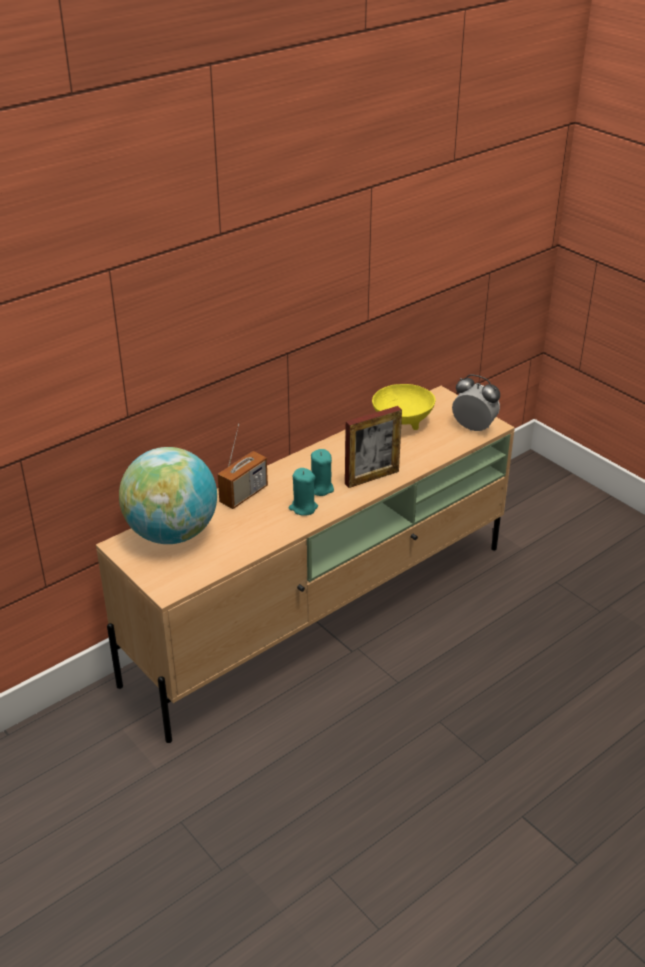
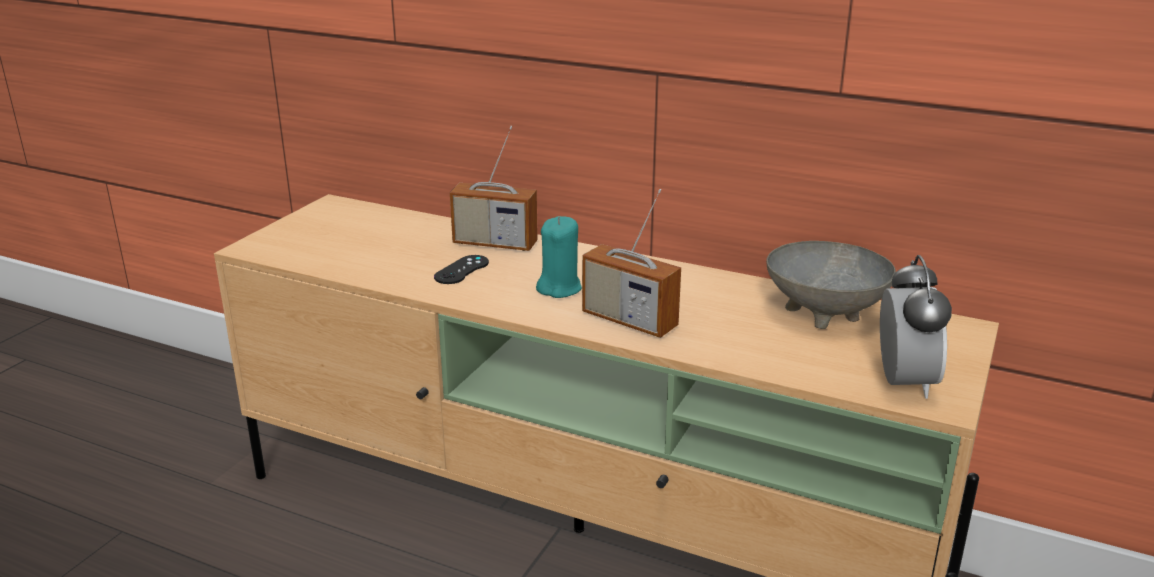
camera: 65 degrees right, 10 degrees down
(172, 533) = (375, 224): globe -> none
(271, 515) = (461, 270): none -> black game controller
(303, 508) = (497, 287): turquoise candle -> none
(372, 477) = (629, 320): picture frame -> radio
(403, 421) = (827, 312): yellow bowl -> grey bowl

